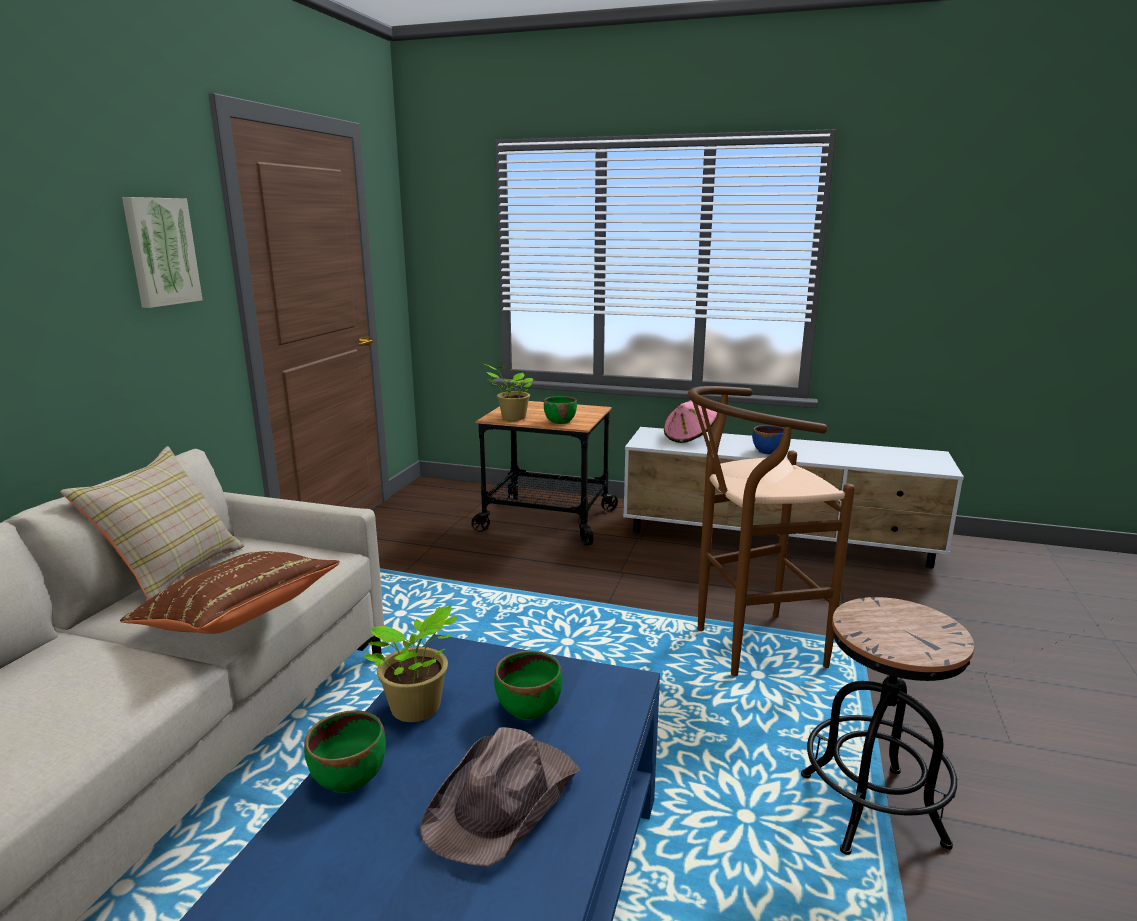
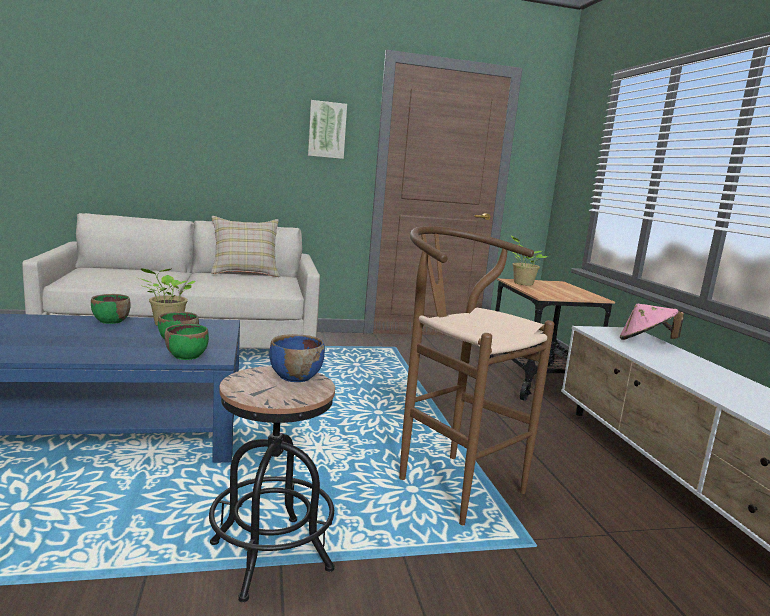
camera: 60 degrees right, 5 degrees down
(237, 619) = (210, 285): brown pillow -> none
(505, 800) = (99, 344): brown hat -> none
(560, 421) = (542, 292): green bowl -> green bowl (187, 356)
(768, 451) = (679, 370): blue bowl -> blue bowl (295, 377)

